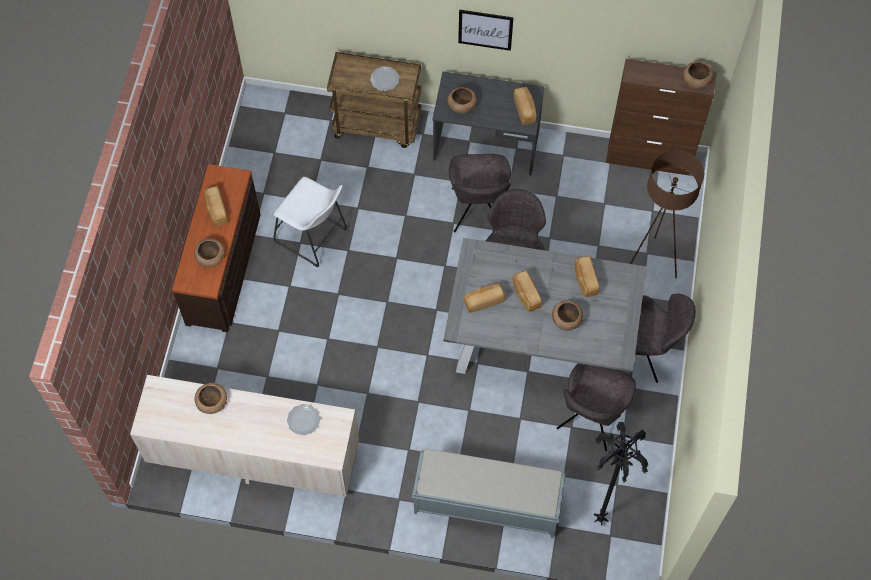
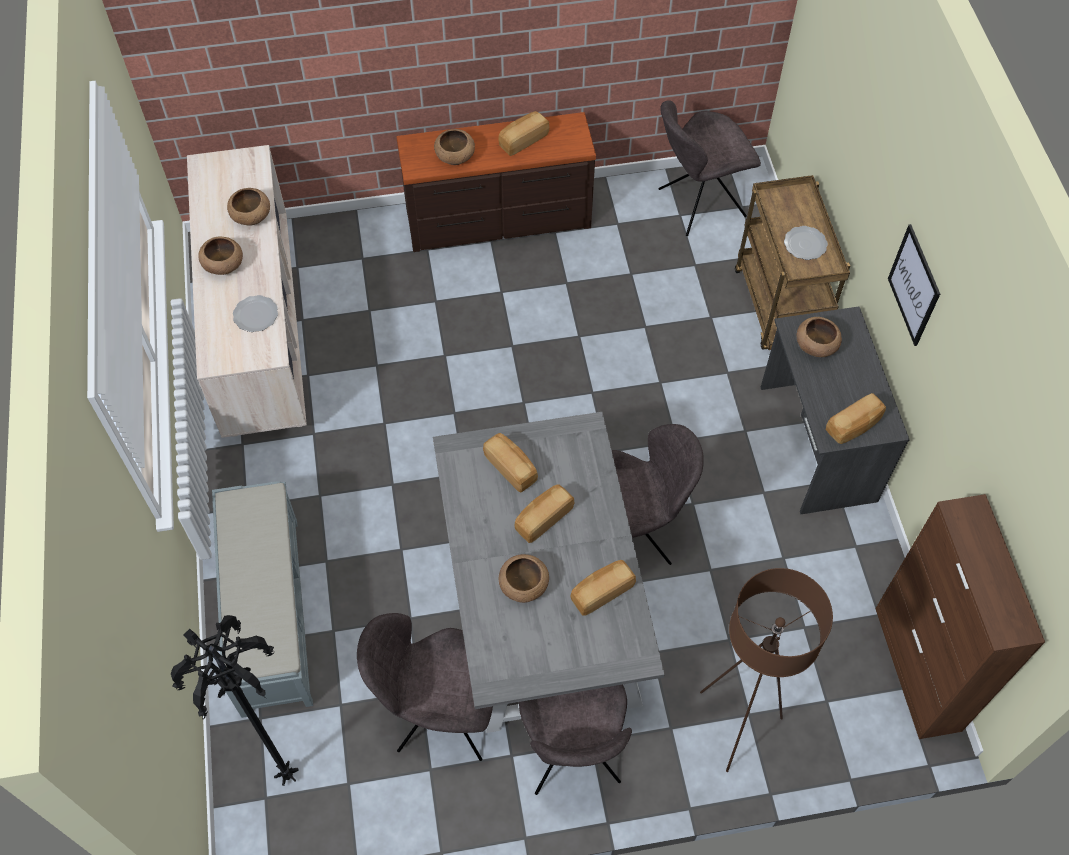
camera: 70 degrees right, 5 degrees down
(314, 238) = (579, 294): white stool -> none
(478, 212) = (708, 465): grey chair -> grey chair (698, 204)
(696, 81) = (1006, 613): brown bowl -> brown bowl (224, 265)

